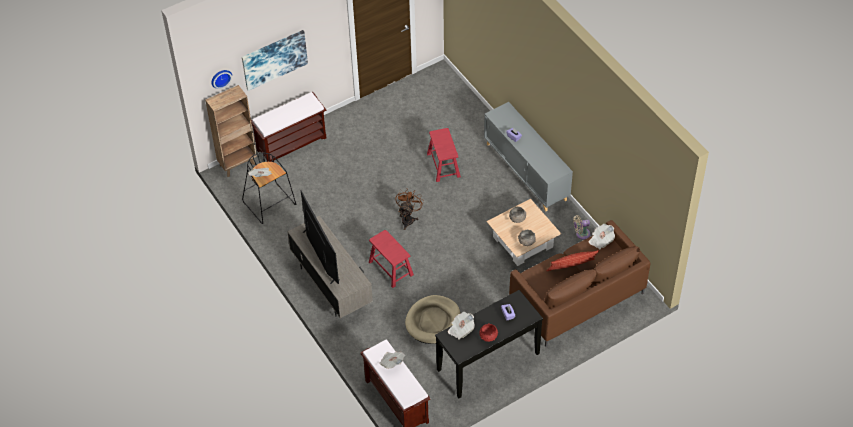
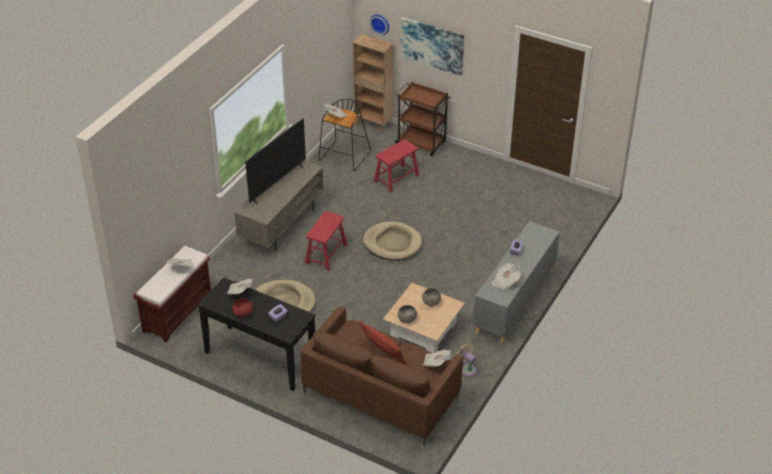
camera: 60 degrees right, 10 degrees down
(292, 143) = (421, 143): brown bench -> brown cart
(408, 218) = (392, 243): brown fan -> beige dog bed
(443, 165) = (475, 242): red stool -> red stool (396, 178)
(544, 159) = (505, 281): none -> newspaper

